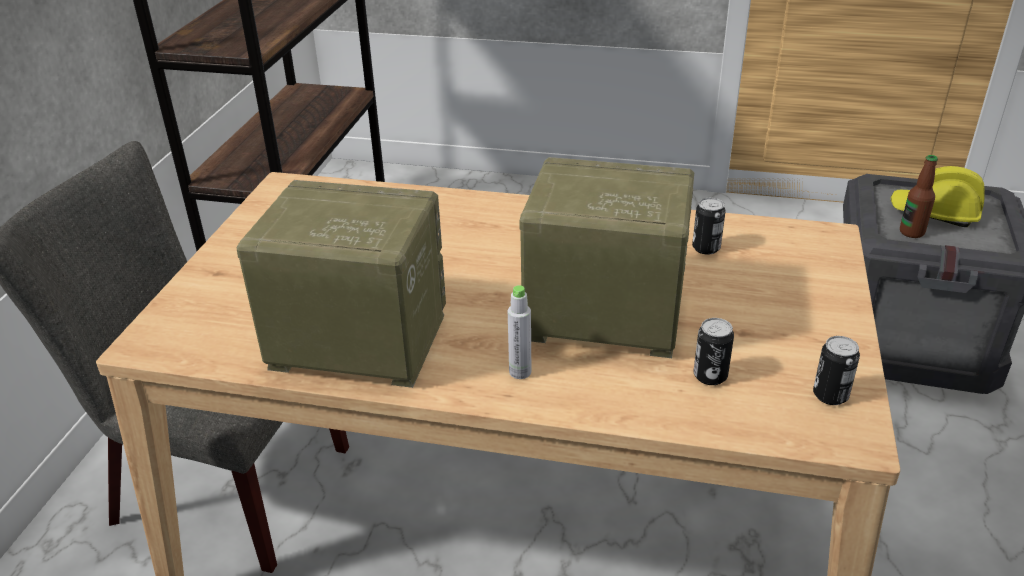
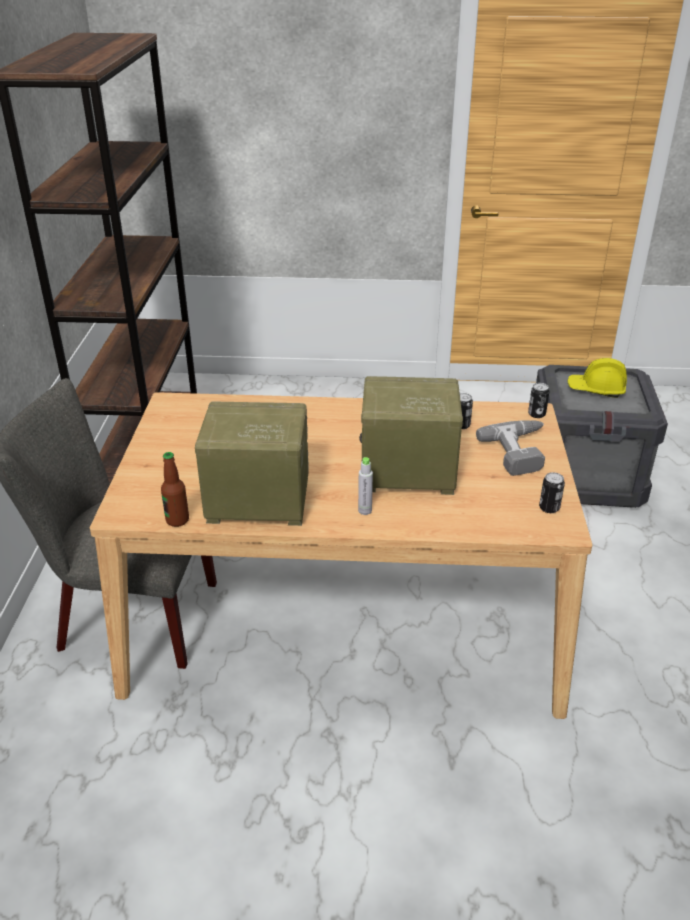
camera: 10 degrees left, 0 degrees up
(710, 376) = (478, 503): can -> can (536, 414)
(797, 297) = (521, 452): none -> power drill
(911, 232) = (583, 403): bottle -> bottle (177, 520)

